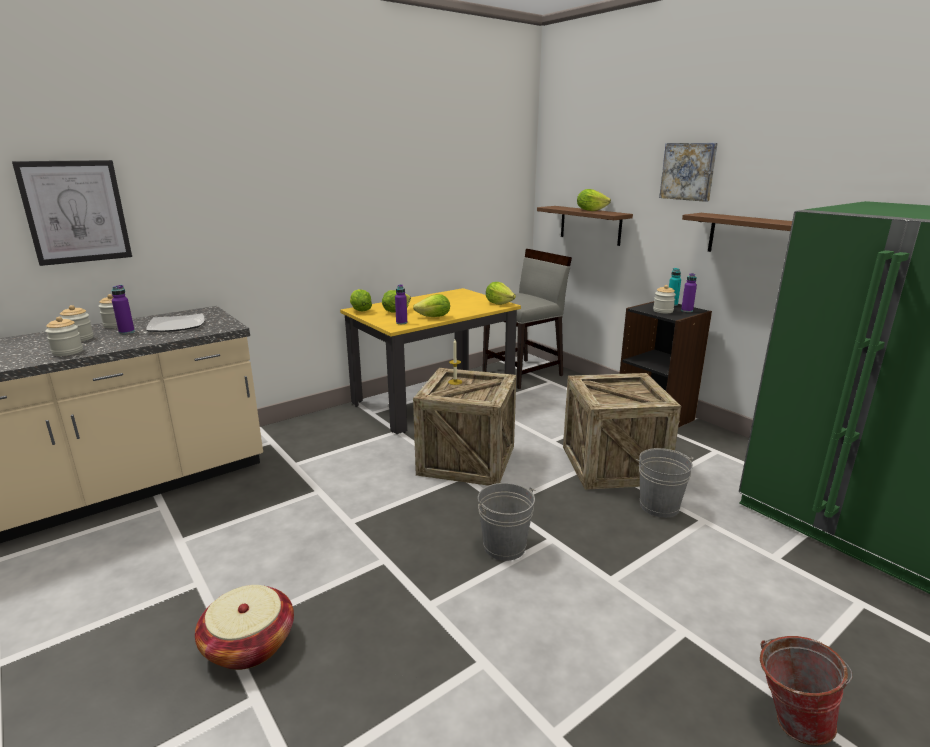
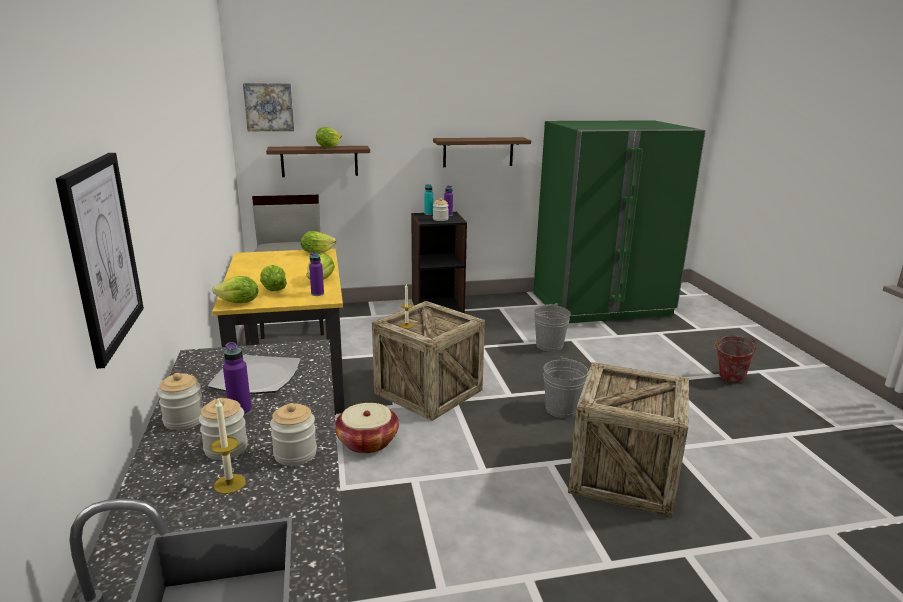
camera: 65 degrees left, 0 degrees up
(37, 347) = (229, 484): none -> candle
(249, 644) = (627, 550): basket -> basket (367, 441)
(613, 465) = (488, 341): crate -> crate (623, 475)
(689, 171) = (417, 106): picture -> picture (269, 107)

